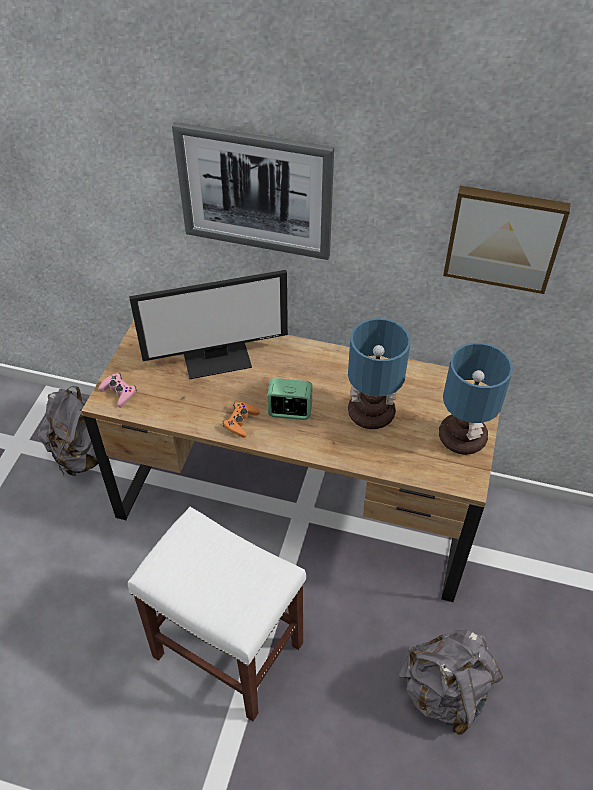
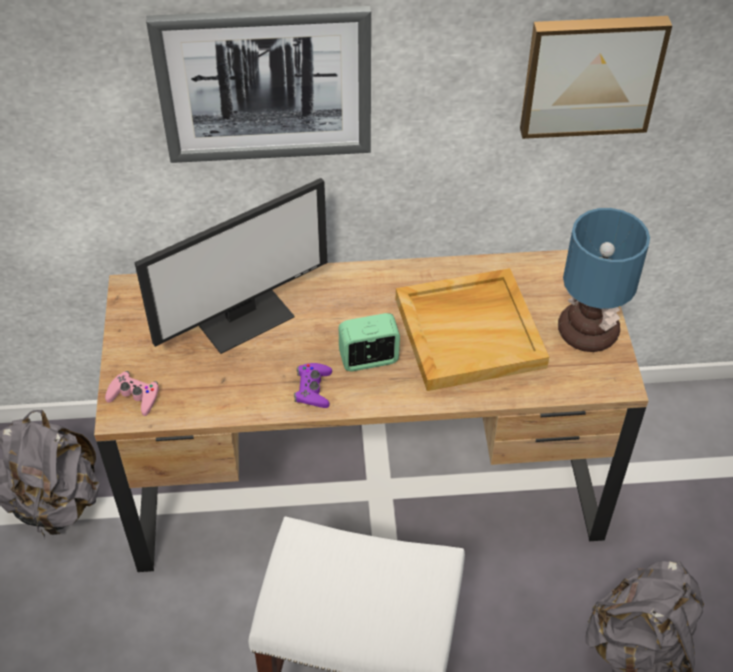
camera: 20 degrees left, 0 degrees up
(240, 422) = (313, 389): orange game controller -> purple game controller
(373, 412) = (470, 331): table lamp -> beige tray

